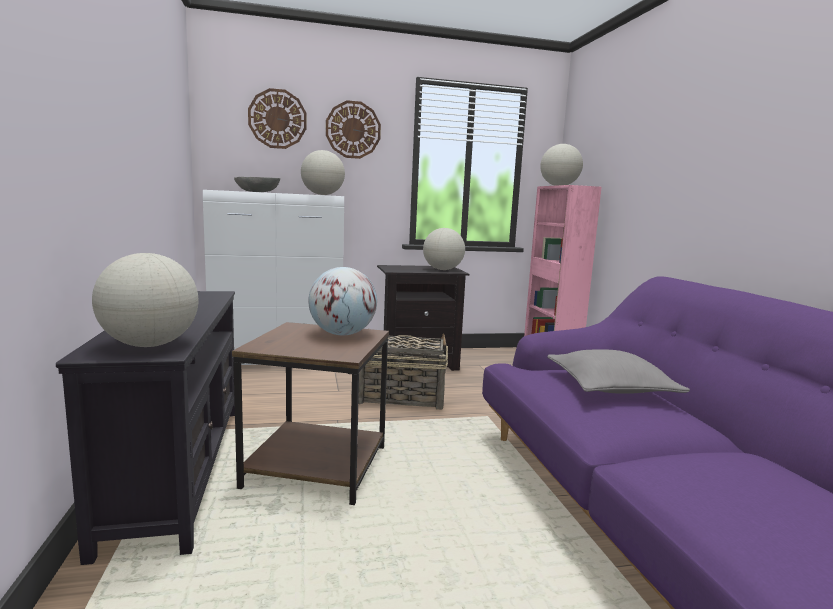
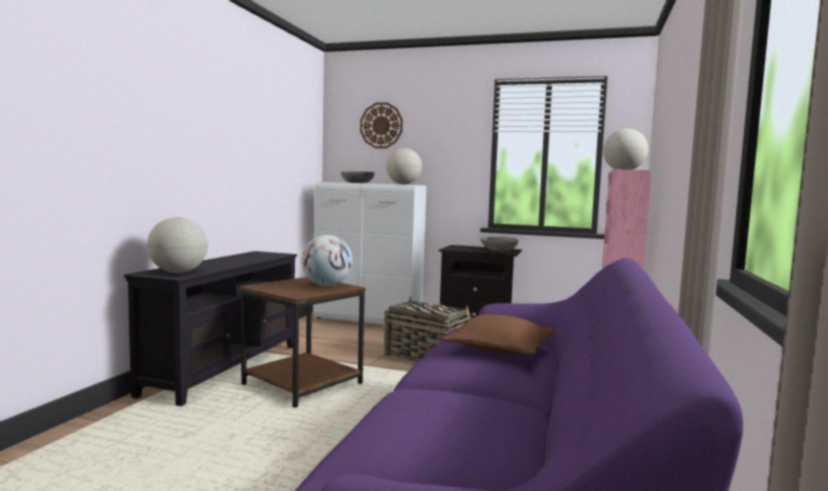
camera: 30 degrees right, 5 degrees down
(353, 130) = (439, 129): wall clock -> none
(442, 269) = (499, 251): globe -> grey bowl
(610, 387) = (499, 349): grey pillow -> brown pillow

